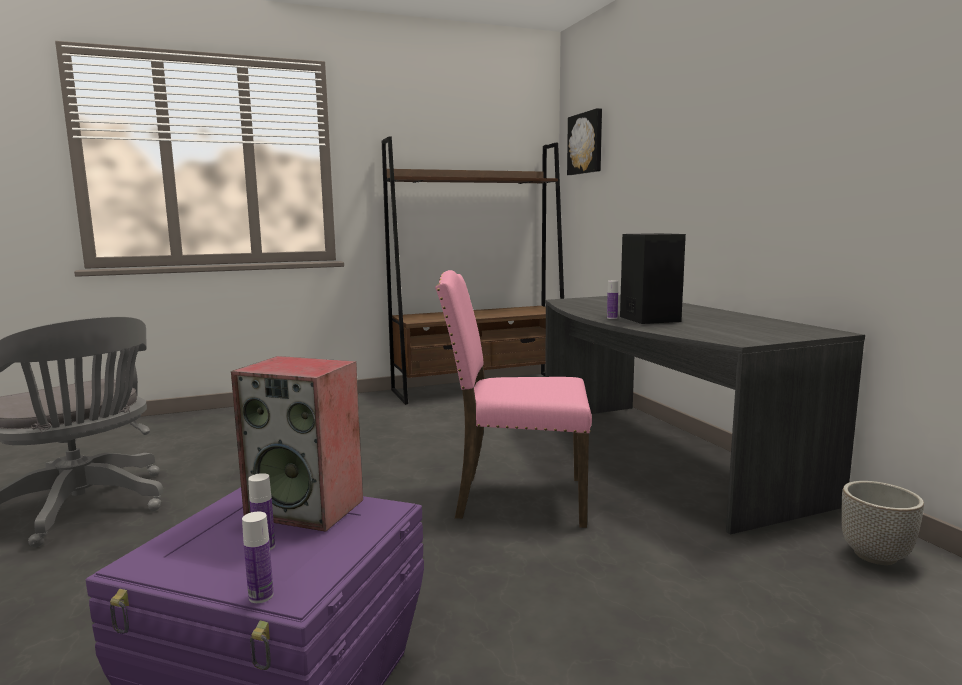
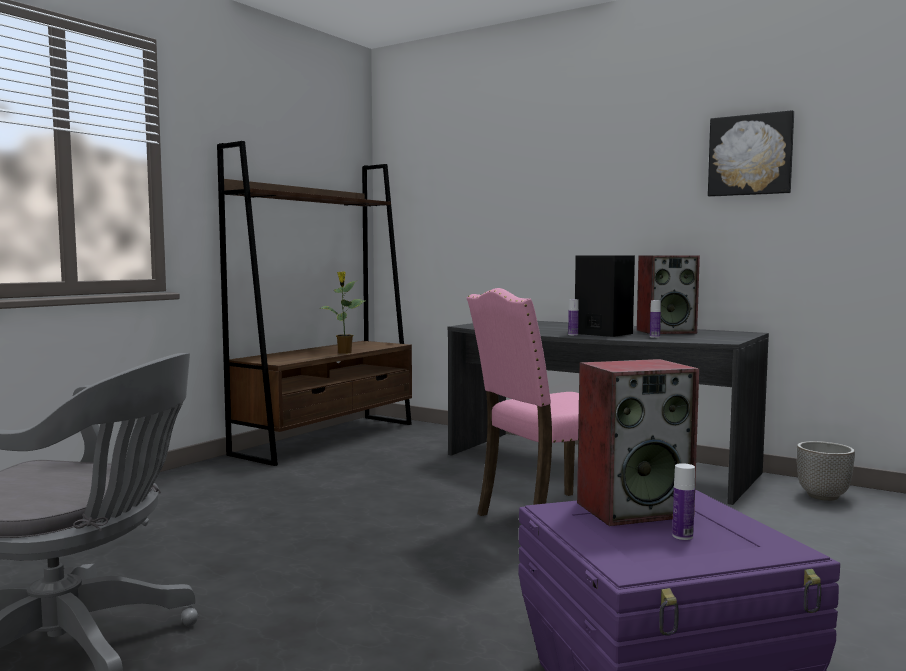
camera: 35 degrees left, 5 degrees down
(261, 596) = (776, 556): bottle -> bottle (654, 337)
(487, 316) = (344, 352): none -> potted plant
(586, 143) = (421, 167): picture -> picture (750, 155)
(732, 322) = (666, 331): none -> speaker

